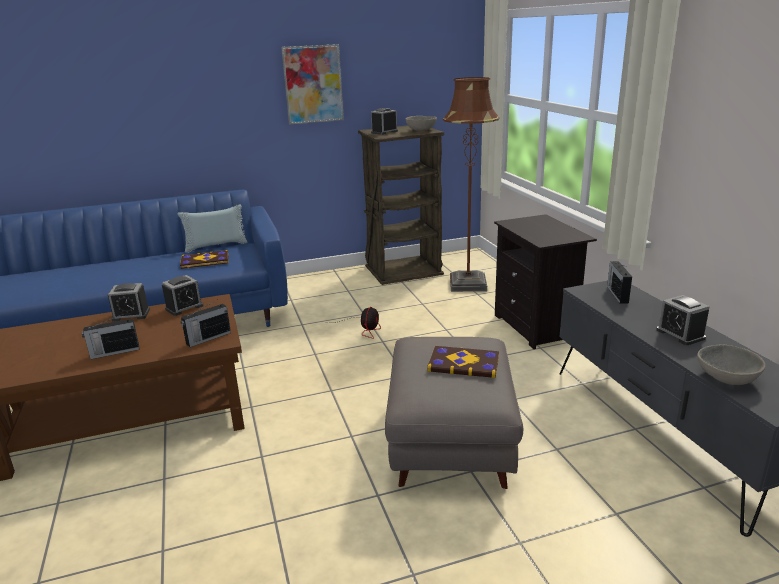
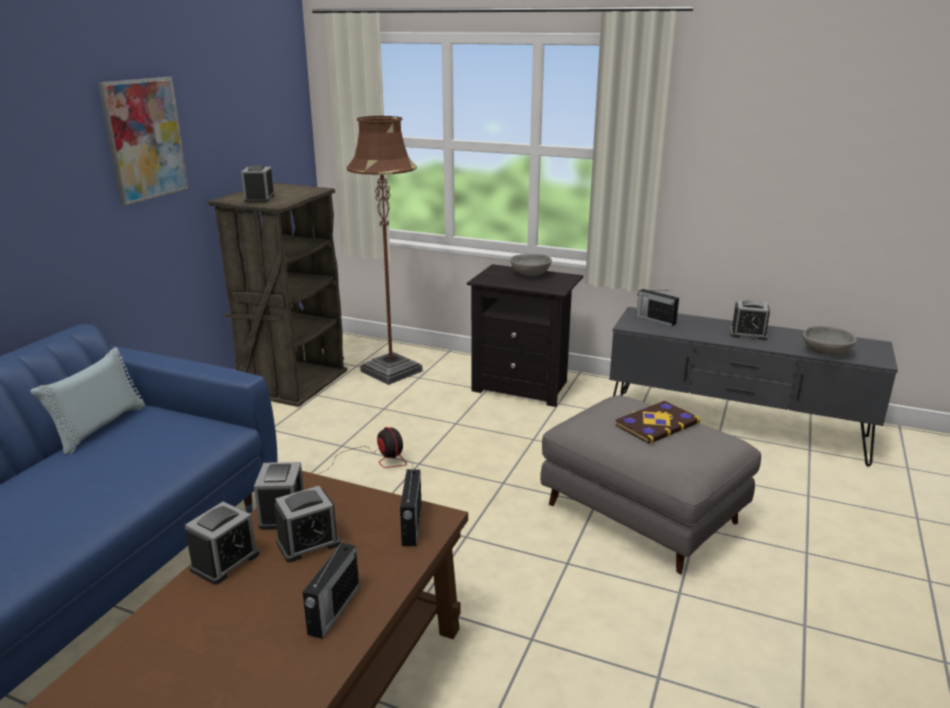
camera: 50 degrees left, 0 degrees up
(164, 323) = (308, 543): none -> alarm clock
(205, 261) = (141, 452): book -> none
(421, 130) = (302, 190): grey bowl -> grey bowl (530, 274)

